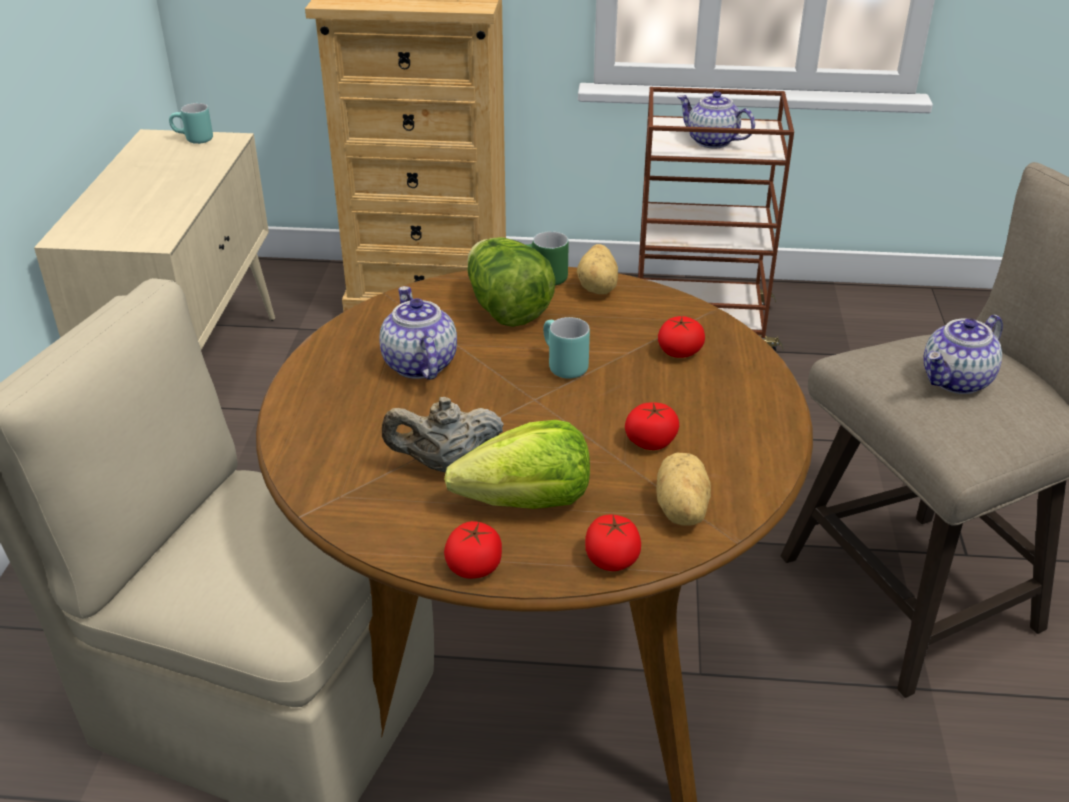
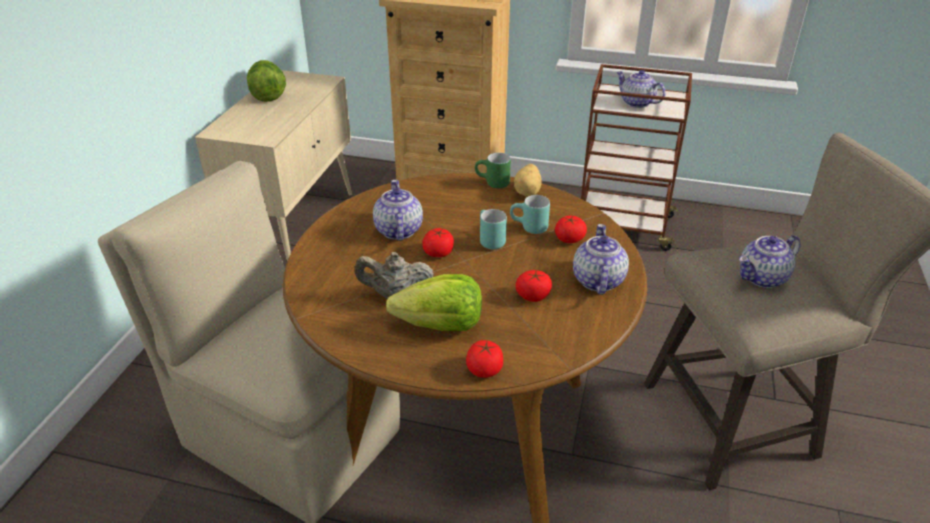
camera: 10 degrees right, 0 degrees up
(193, 140) = (306, 78): turquoise mug -> turquoise mug (528, 228)
(474, 565) = (394, 363): tomato -> tomato (438, 252)
(506, 309) = (463, 200): lettuce -> lettuce (267, 95)
(679, 510) = (538, 343): potato -> none
(737, 408) = (597, 280): none -> teapot

